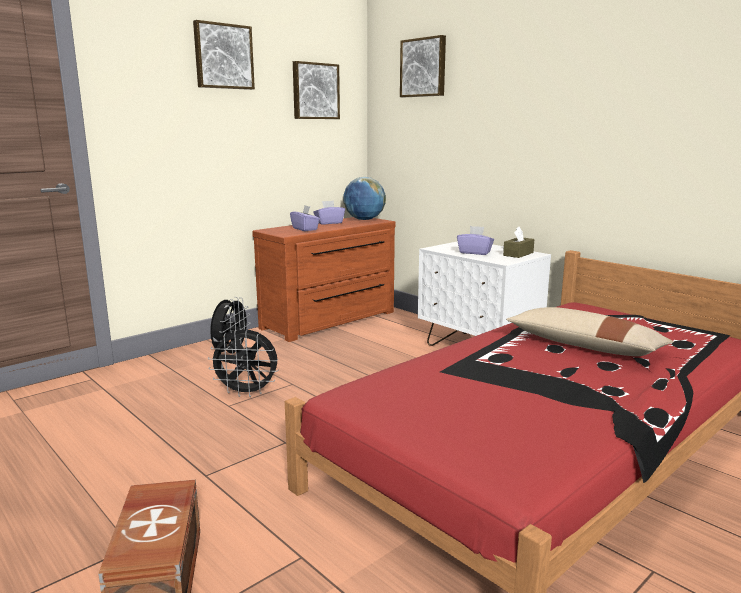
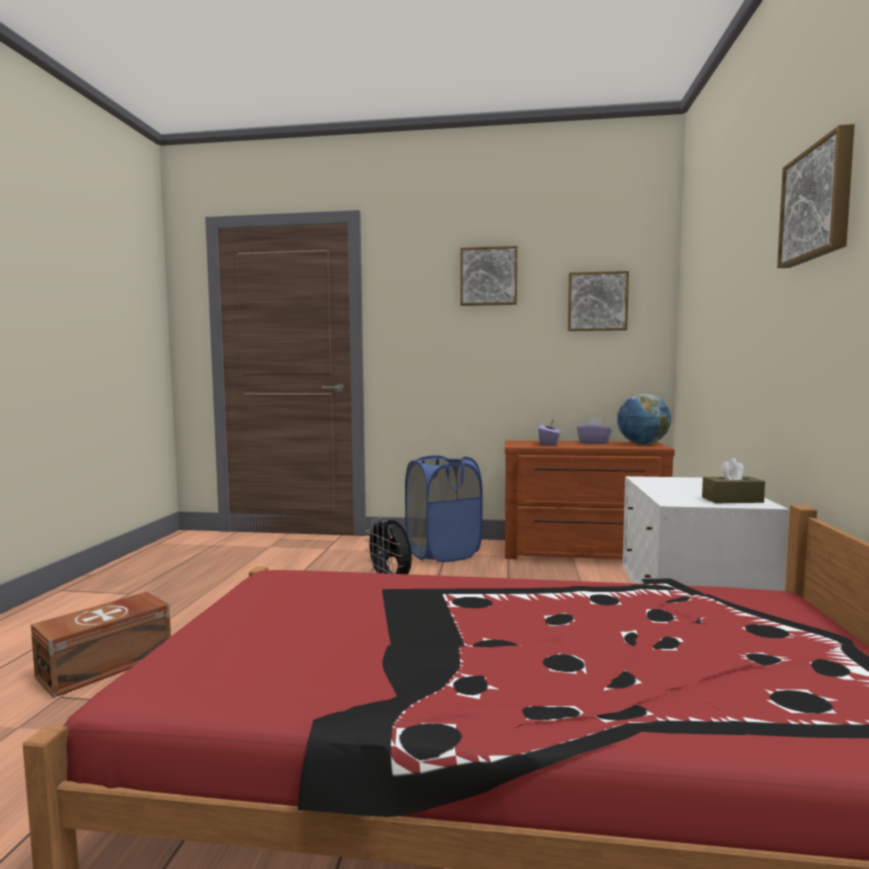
camera: 50 degrees right, 10 degrees down
(230, 354) = (443, 553): black fan -> blue laundry basket
(424, 67) = (708, 258): picture -> picture (819, 203)
(475, 252) = (676, 489): purple tissue box -> none
(585, 347) = (604, 633): beige pillow -> none

